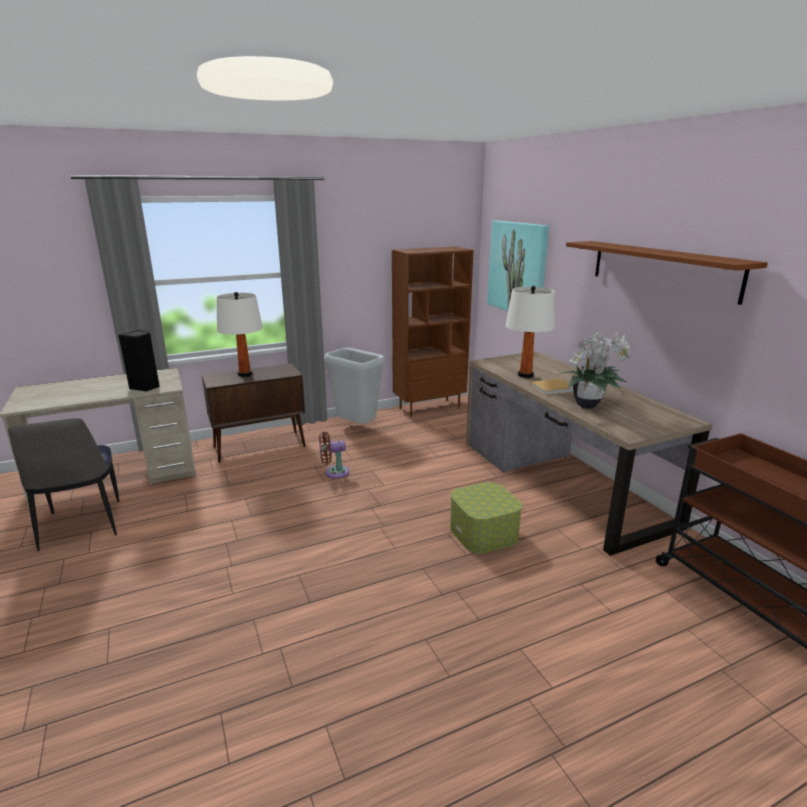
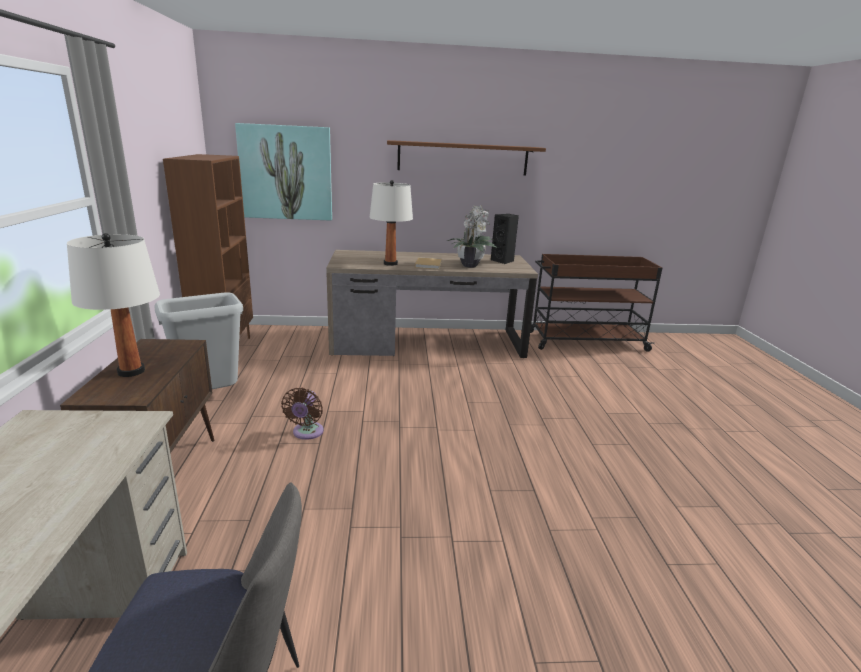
camera: 70 degrees left, 0 degrees up
(145, 387) = (99, 444): black speaker -> black speaker (503, 261)
(483, 533) = (475, 388): storage box -> none

